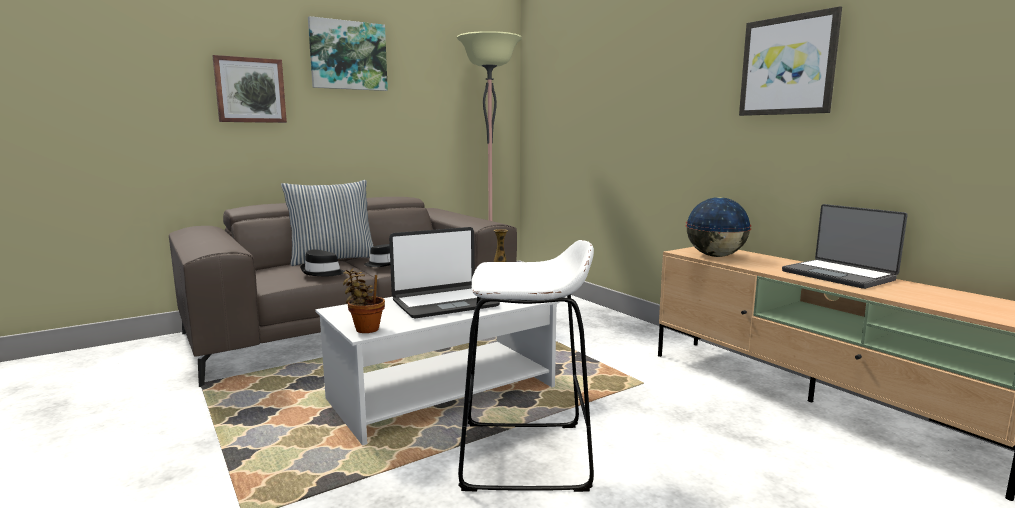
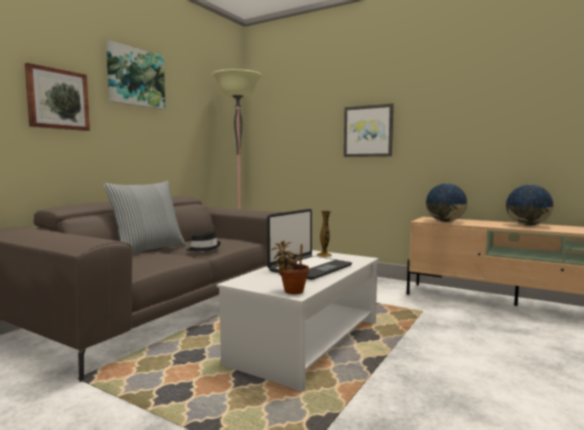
camera: 25 degrees left, 5 degrees down
(322, 272) = (166, 259): black hat -> none
(524, 455) = (420, 370): white stool -> none
(788, 65) = (472, 103): picture -> picture (368, 131)
(839, 275) = (527, 225): laptop -> globe

